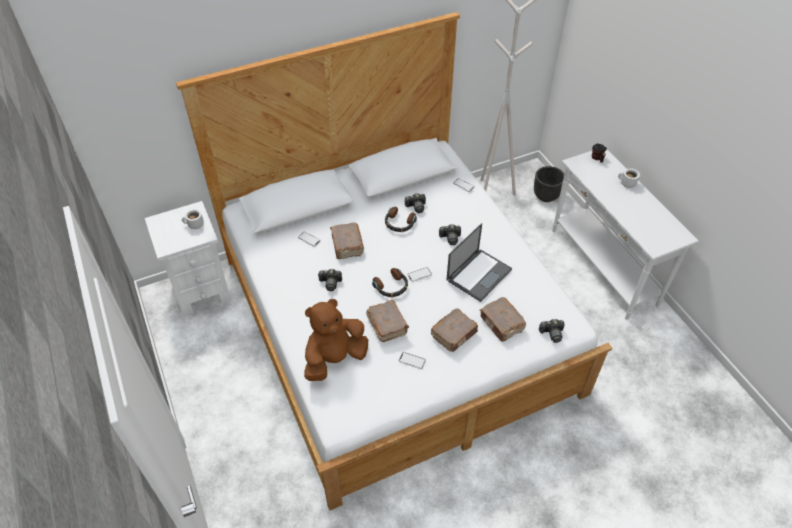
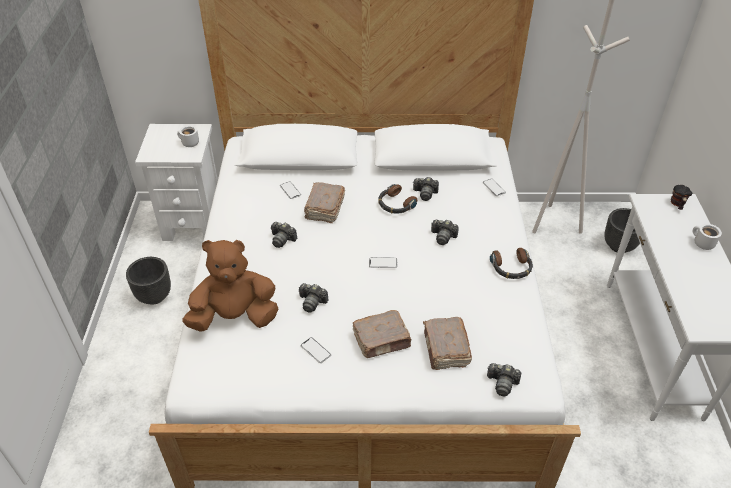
camera: 25 degrees right, 5 degrees down
(209, 367) = (154, 296): none -> black planter
(387, 325) = (312, 302): brown book -> camera
(391, 286) = (343, 265): headphones -> headphones (511, 268)
(479, 274) = (453, 285): laptop -> none

